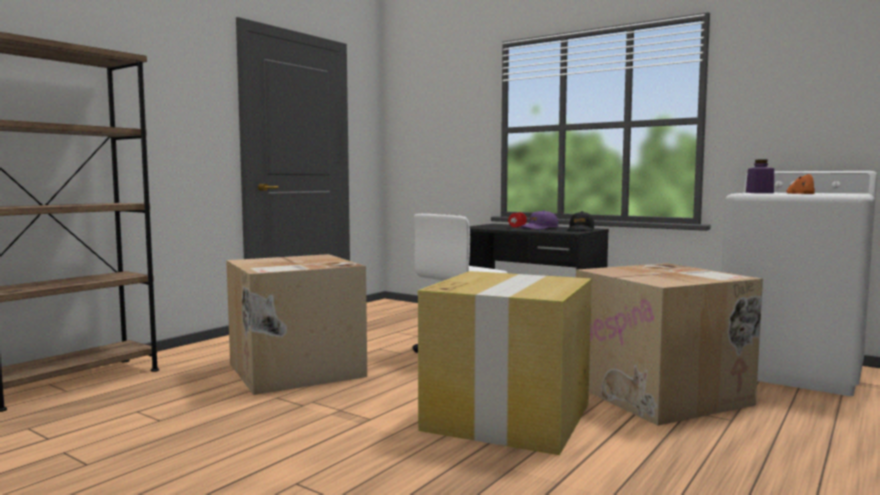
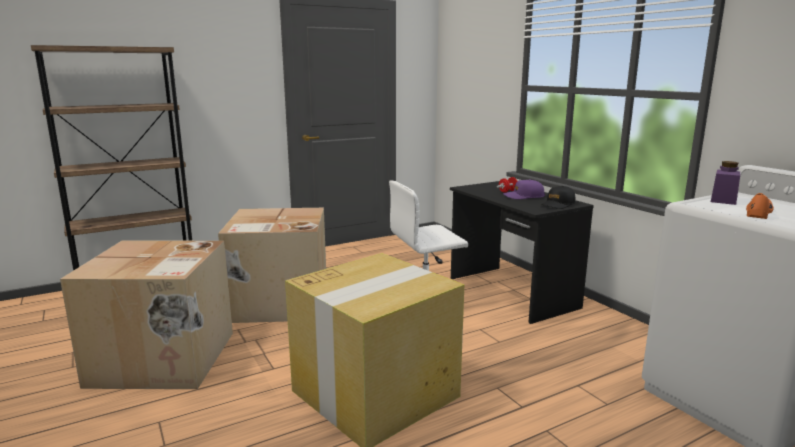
camera: 25 degrees right, 10 degrees up
(663, 394) = (547, 402): cardboard box -> cardboard box (164, 359)

